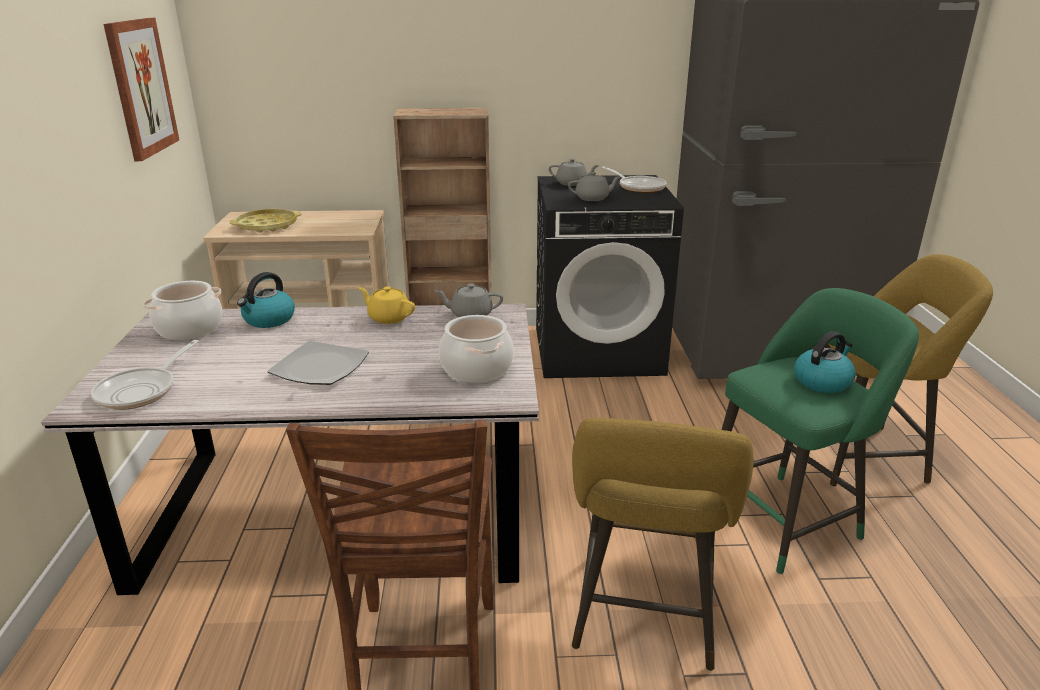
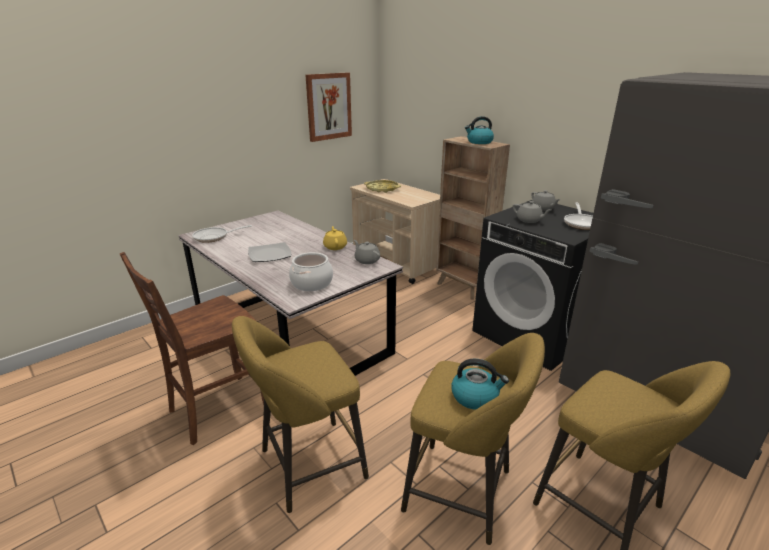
camera: 50 degrees right, 0 degrees up
(189, 329) = (271, 222): cooking pot -> none
(269, 320) = (298, 229): kettle -> kettle (479, 142)
(786, 519) = (464, 493): green stool -> yellow stool

